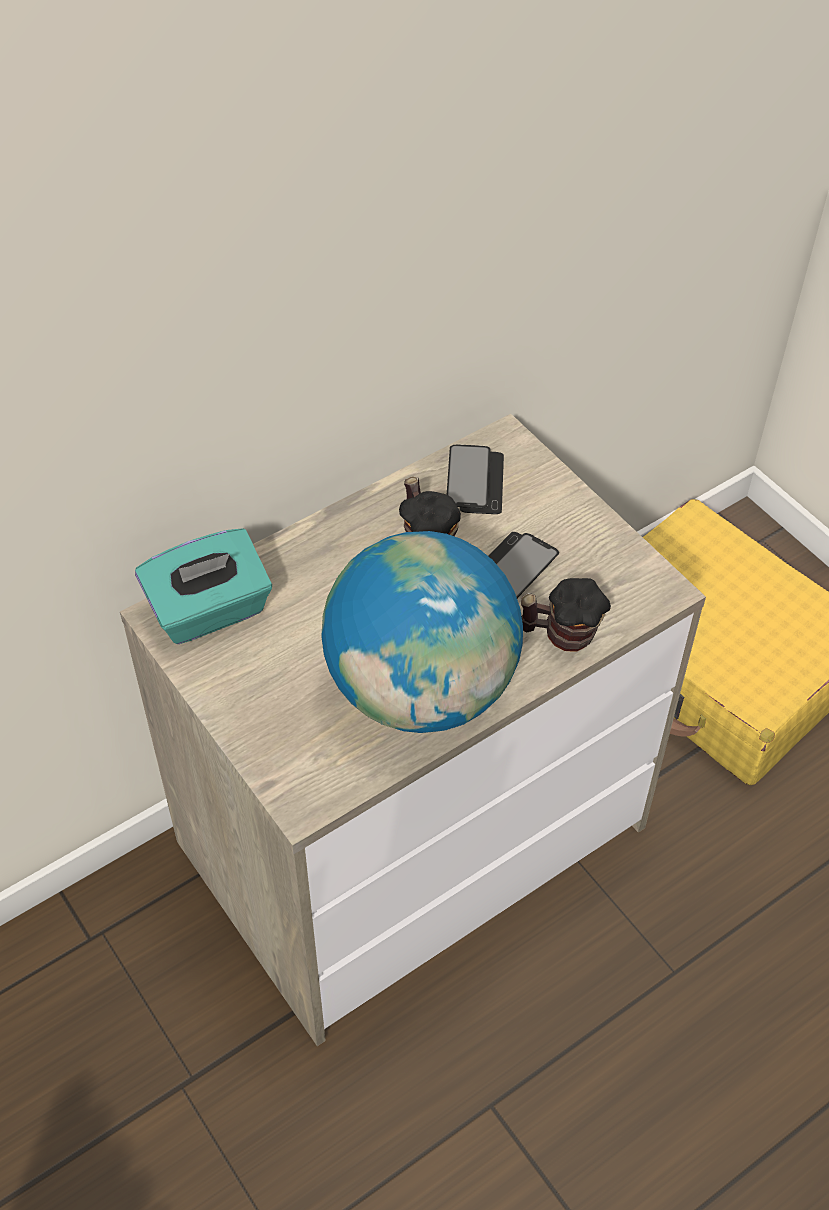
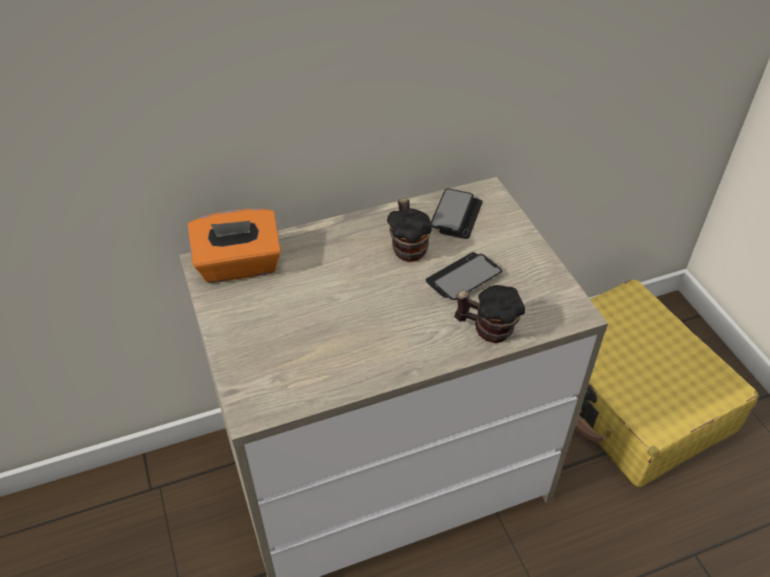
camera: 15 degrees right, 5 degrees down
(210, 611) = (239, 266): turquoise tissue box -> orange tissue box
(422, 689) = (369, 347): globe -> none

